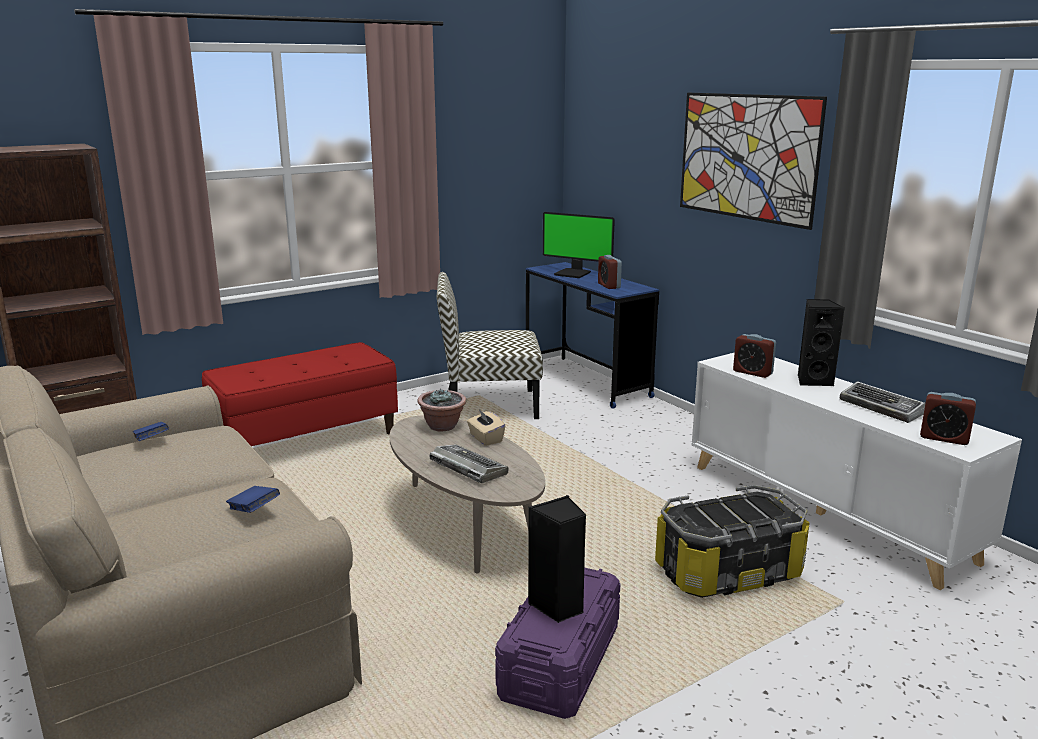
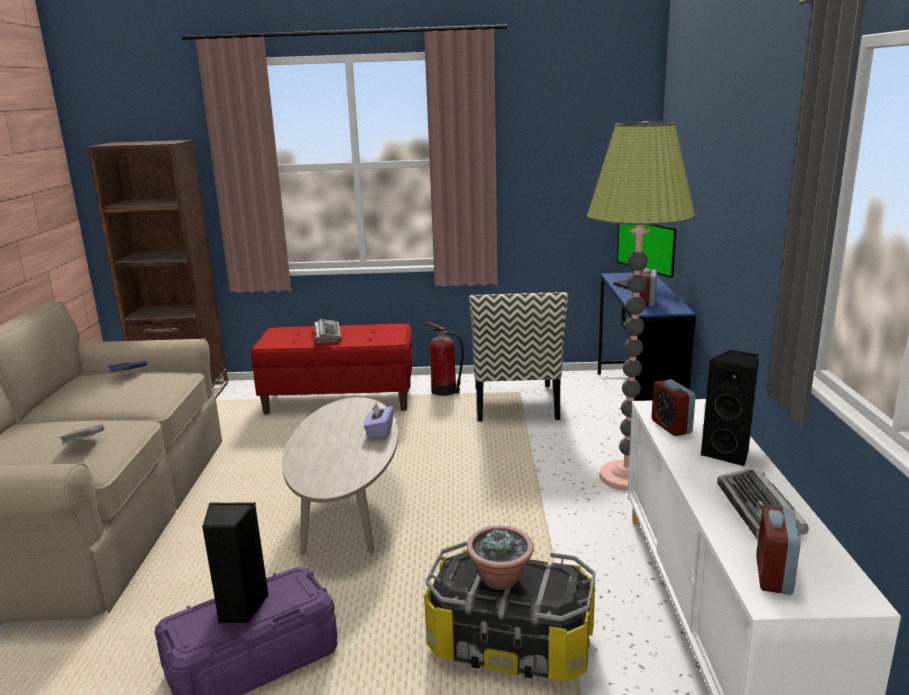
camera: 35 degrees right, 0 degrees up
(254, 511) = (84, 444): blue book -> grey book
(407, 409) = (445, 391): none -> fire extinguisher
(443, 426) = (366, 412): potted plant -> potted plant (500, 579)
(467, 468) = (324, 455): keyboard -> keyboard (327, 335)
(485, 439) = (379, 432): beige tissue box -> purple tissue box
(489, 405) = (516, 403): chair -> chair turned 120 degrees counterclockwise
(653, 439) = (626, 477): none -> floor lamp
(746, 157) = (756, 166): picture -> none
(944, 438) = (773, 575): alarm clock -> alarm clock turned 45 degrees clockwise

